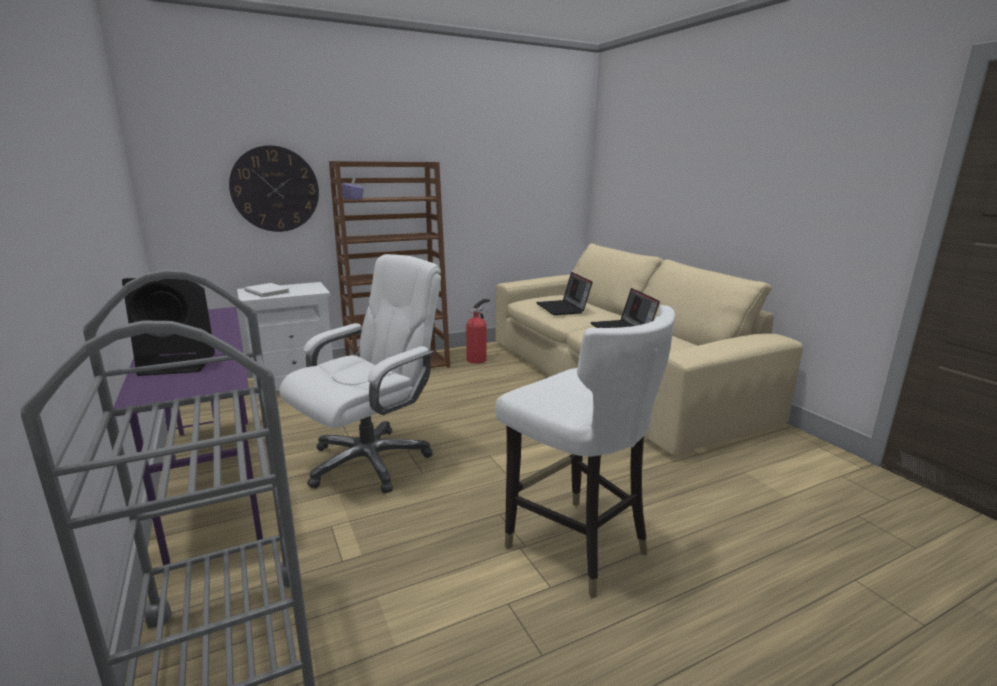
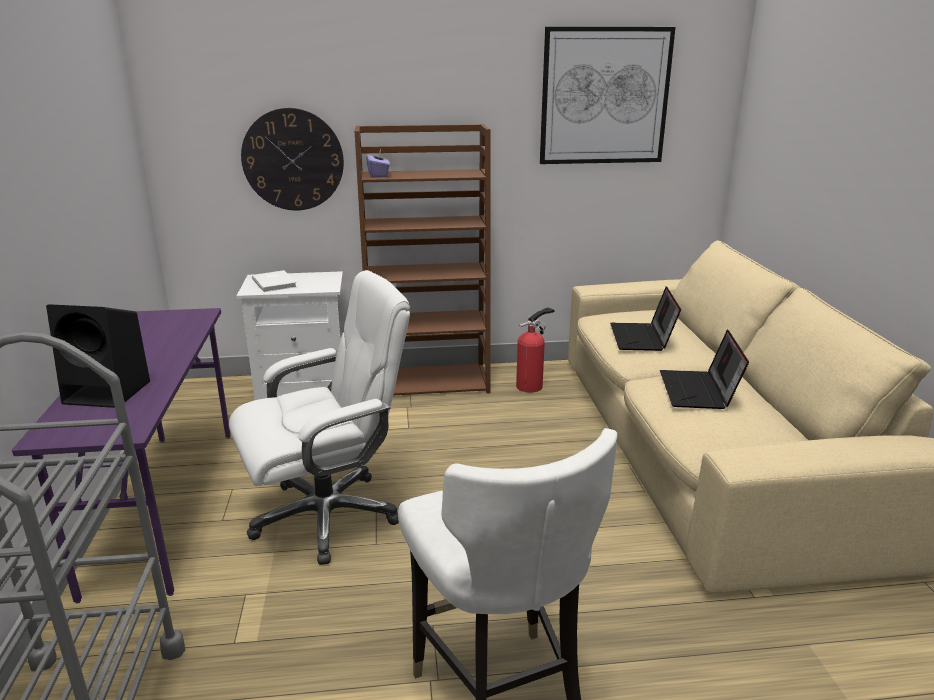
camera: 20 degrees right, 5 degrees up
(508, 144) = (604, 97): none -> picture

